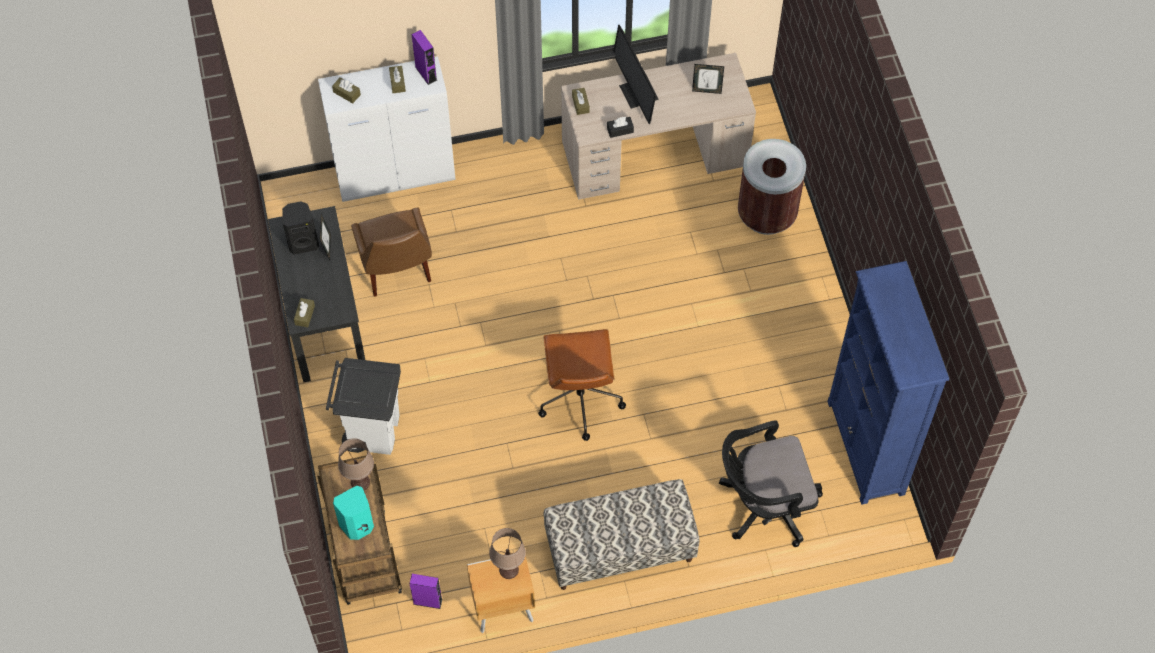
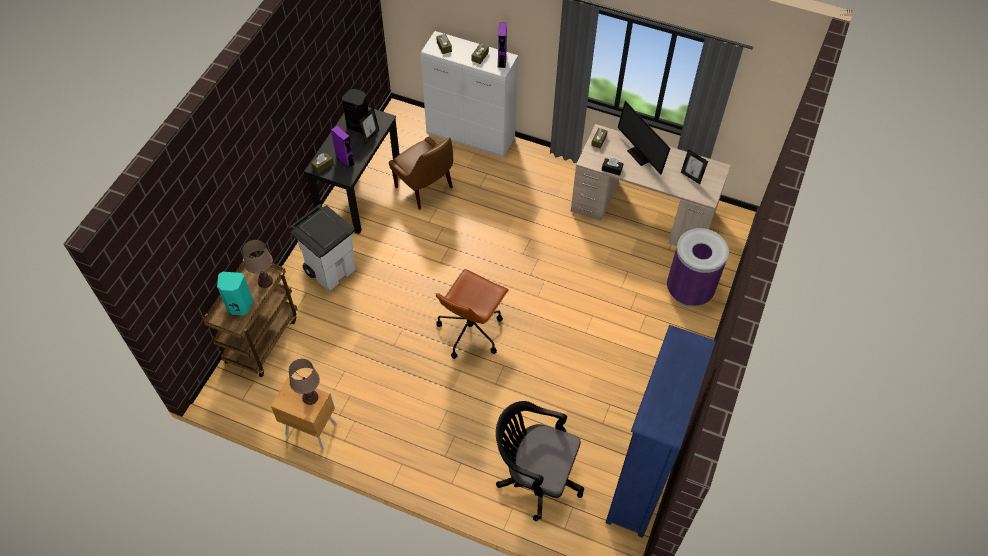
camera: 35 degrees right, 5 degrees down
(396, 270) = (425, 188): brown chair -> brown chair turned 60 degrees counterclockwise
(427, 601) = (272, 393): purple speaker -> purple speaker (345, 161)
(619, 549) = (416, 441): bench -> none
(637, 92) = (642, 154): monitor -> monitor turned 45 degrees counterclockwise
(766, 214) = (689, 290): brown trash can -> purple trash can

